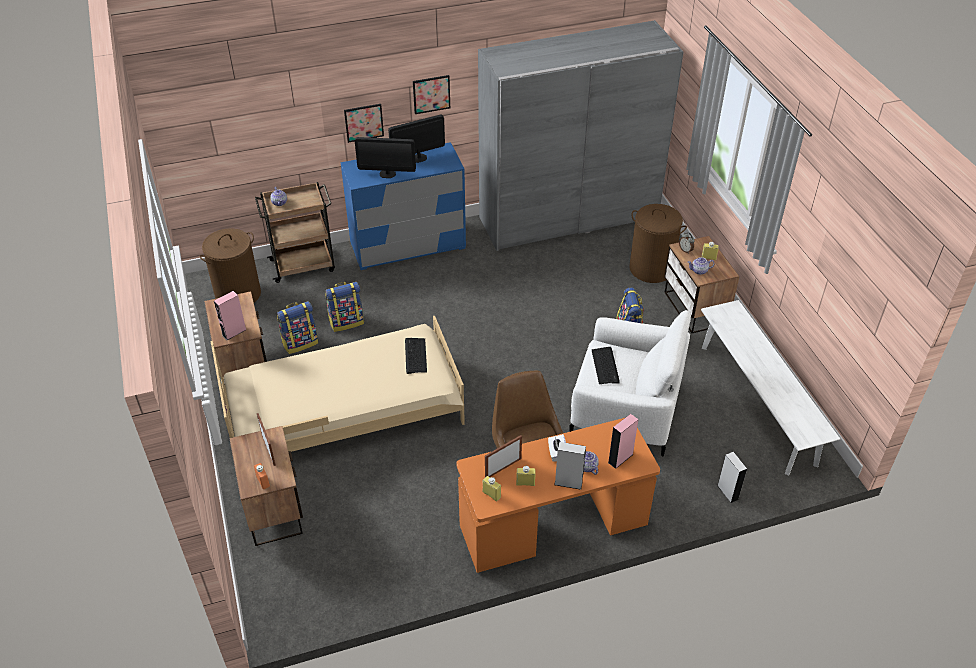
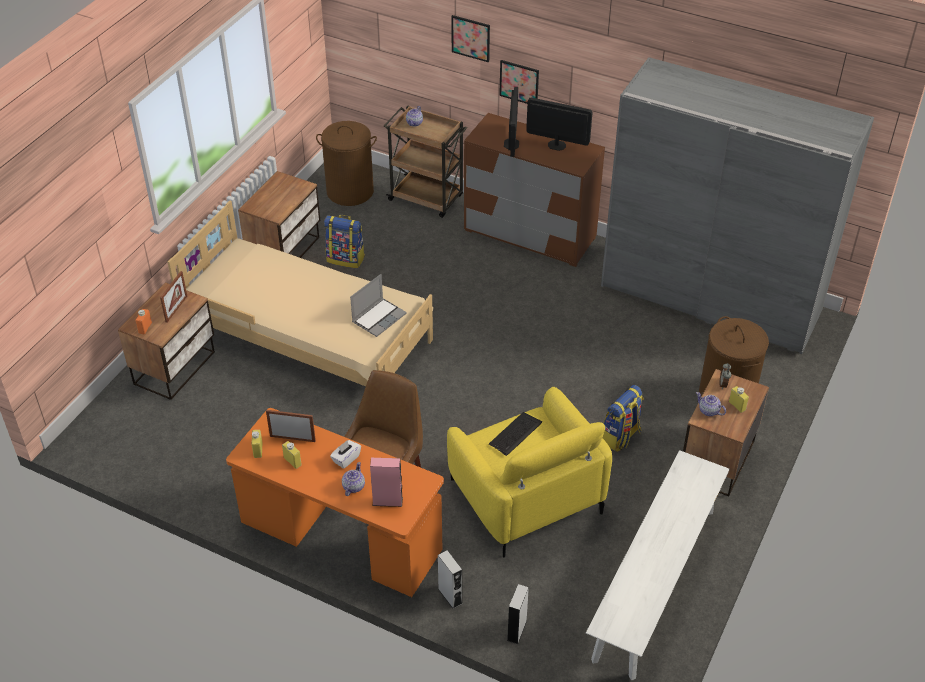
camera: 45 degrees right, 0 degrees up
(234, 332) = (265, 208): pink speaker -> none
(346, 321) = (400, 265): backpack -> none
(387, 174) = (511, 144): monitor -> monitor turned 135 degrees counterclockwise
(408, 246) = (530, 234): blue dresser -> brown dresser
(415, 356) = (379, 317): keyboard -> laptop
(431, 94) = (593, 84): picture -> picture (470, 38)
(568, 483) = (322, 487): grey speaker -> grey speaker (450, 596)
(625, 410) = (525, 496): white armchair -> yellow armchair

